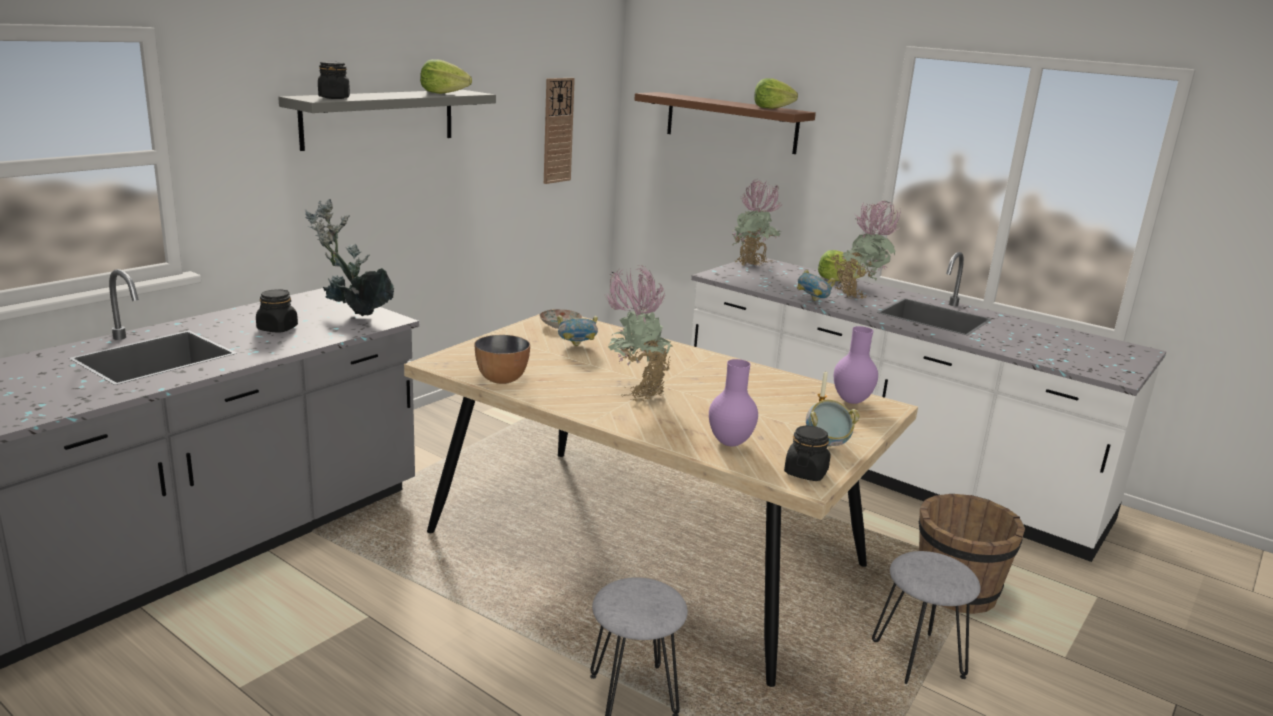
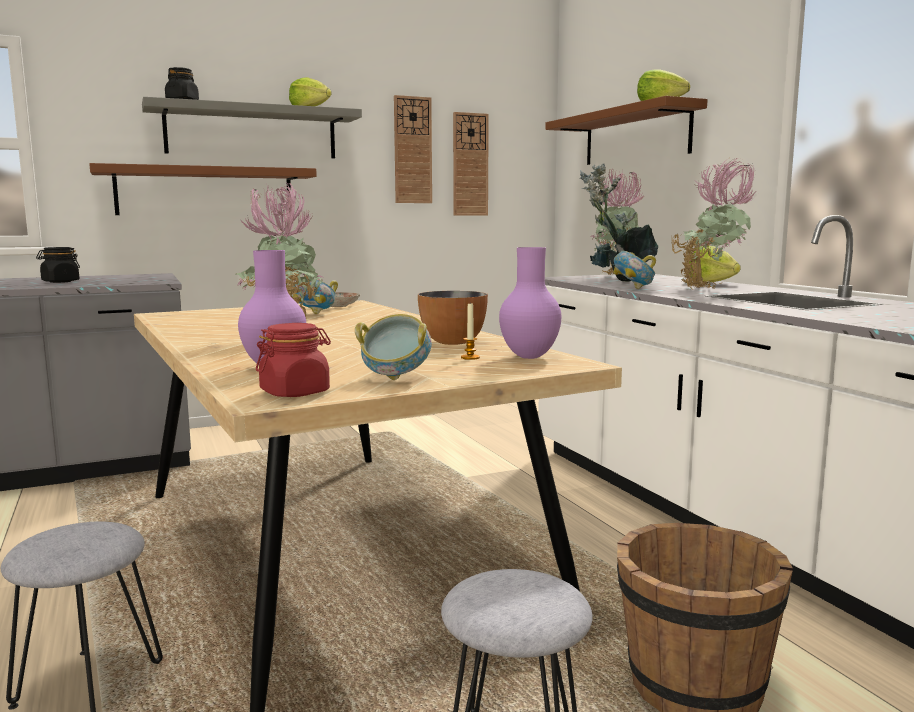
camera: 30 degrees right, 10 degrees down
(338, 188) = (205, 192): none -> brown shelf
(353, 318) = (134, 281): potted plant -> potted plant (616, 282)
(502, 379) = (182, 323): bowl -> bowl (453, 342)
(513, 121) = (412, 150): none -> wall clock
(806, 472) = (295, 392): black jar -> red jar

